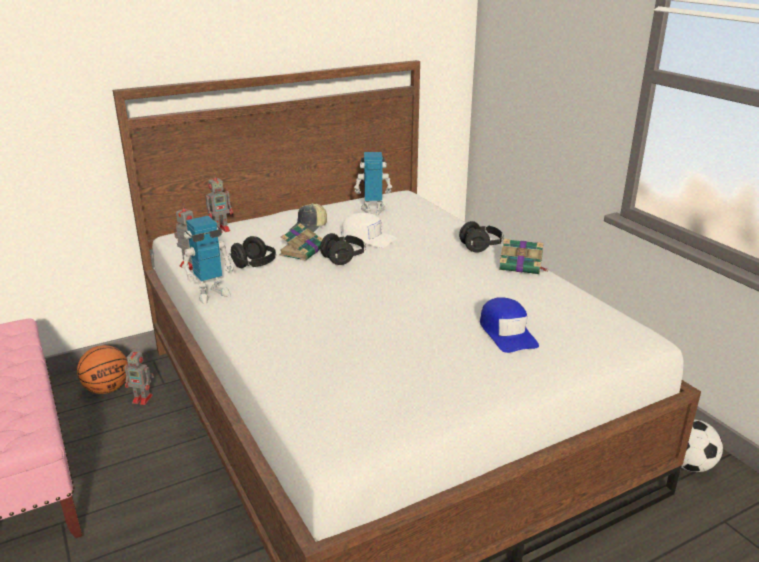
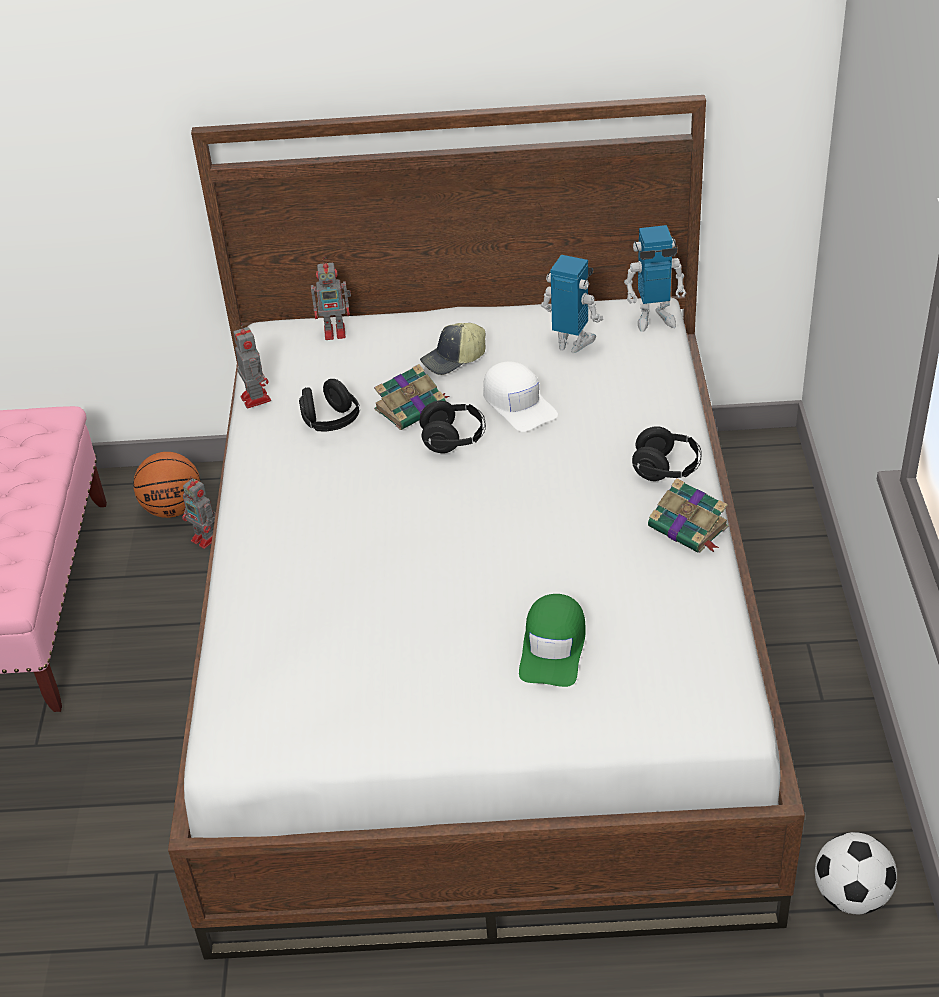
camera: 30 degrees right, 15 degrees up
(211, 294) = (247, 462): toy robot -> toy robot (654, 318)
(507, 332) = (553, 648): blue cap -> green cap

